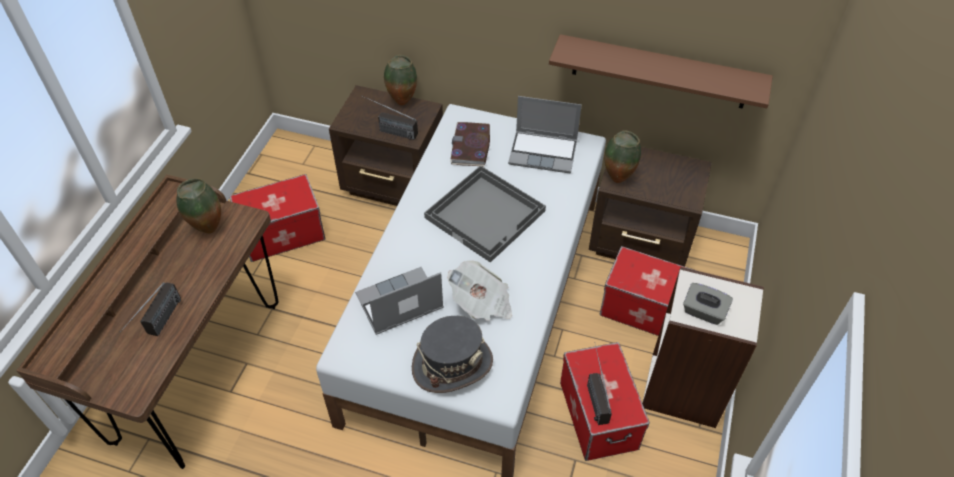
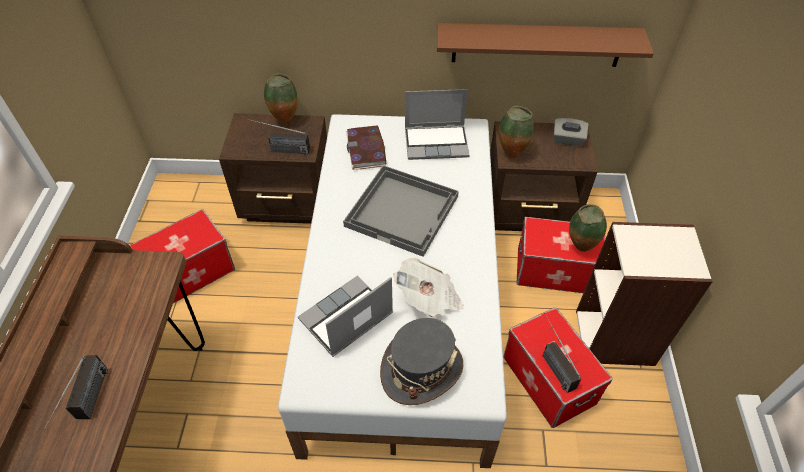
camera: 15 degrees left, 0 degrees up
(207, 229) = (119, 285): vase -> vase (580, 248)
(703, 312) = (652, 260): grey tissue box -> grey tissue box (567, 140)

